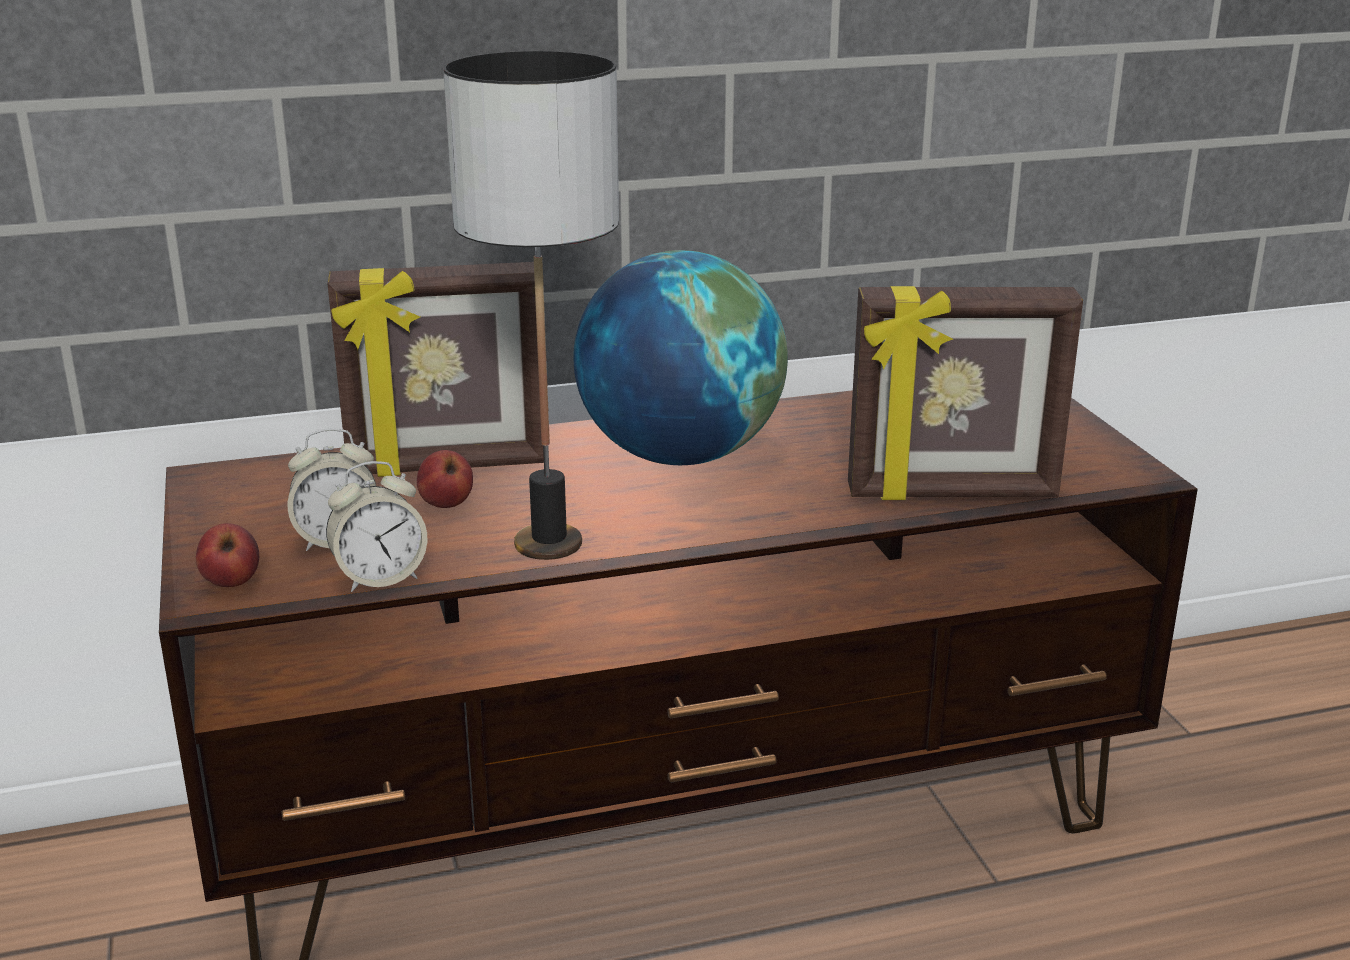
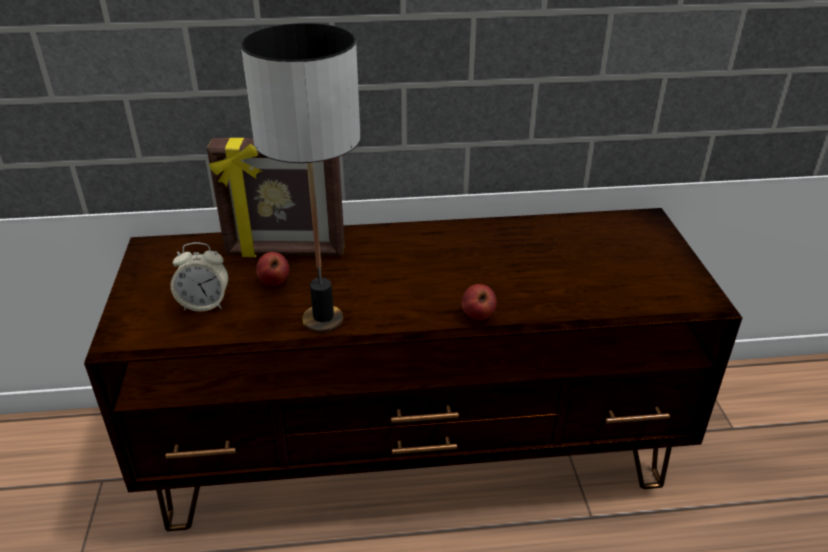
camera: 10 degrees right, 10 degrees up
(231, 582) = (135, 329): apple -> apple (478, 315)
(380, 578) = (218, 336): alarm clock -> none
(679, 455) = (422, 257): globe -> none
(952, 494) = (580, 306): picture frame -> none

